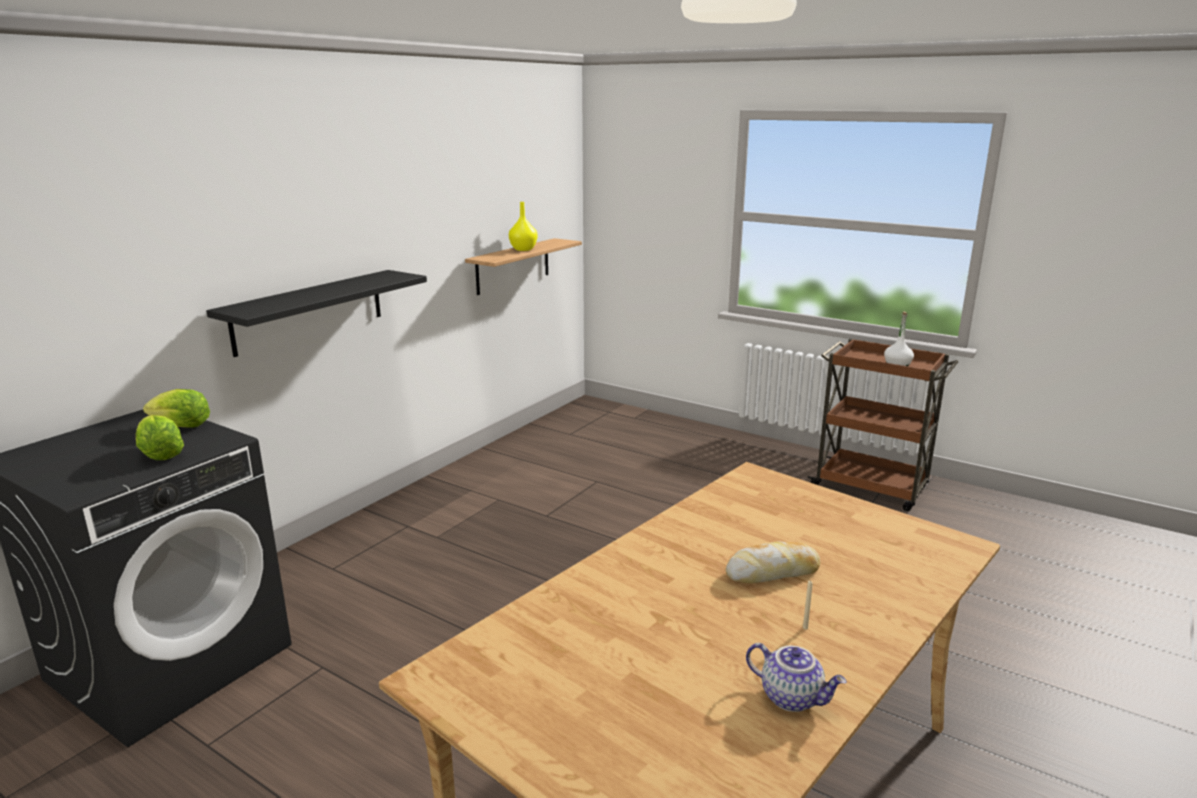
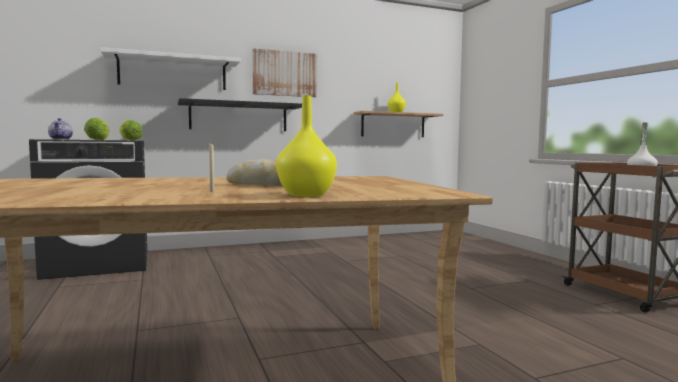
camera: 35 degrees right, 15 degrees down
(189, 257) = (173, 73): none -> white shelf
(368, 216) = (284, 73): none -> picture
(792, 697) = (111, 196): teapot -> teapot (61, 139)
(901, 605) = (307, 195): none -> yellow vase

